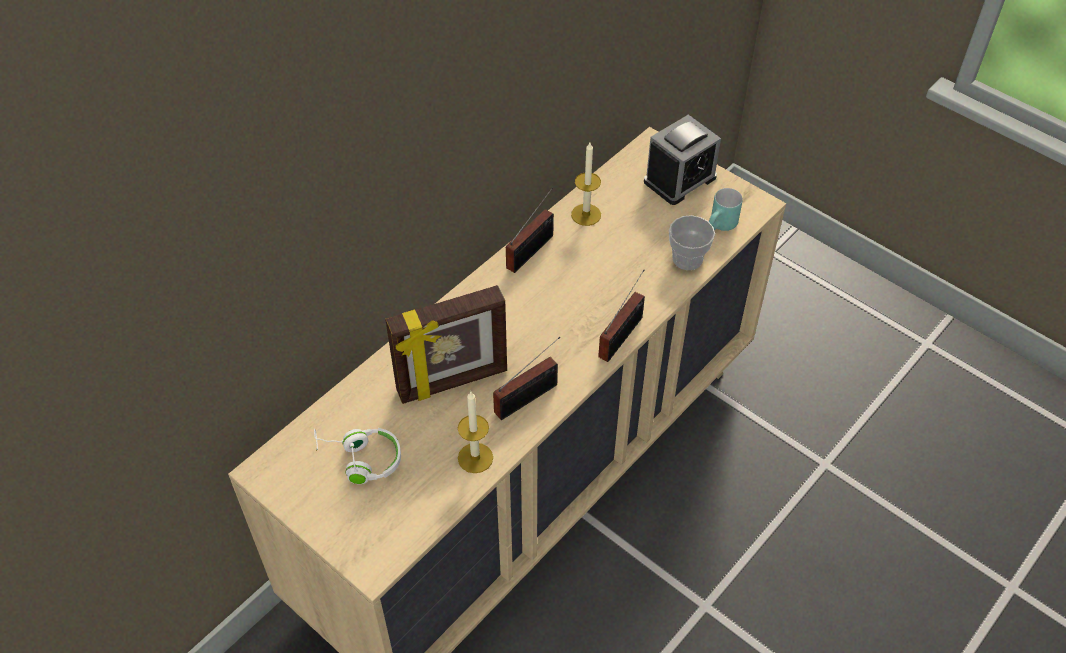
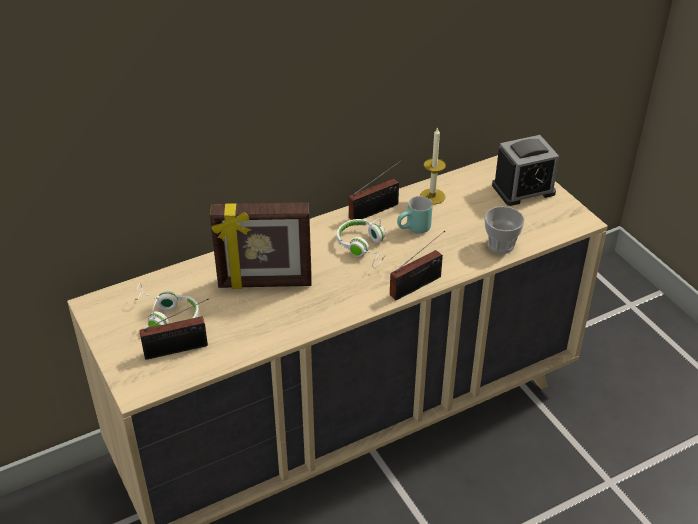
camera: 20 degrees right, 10 degrees down
(475, 458) = (254, 339): candle -> none
(529, 397) = (319, 309): radio -> radio (179, 349)
(542, 303) = (364, 248): none -> white headphones
(721, 227) = (542, 230): turquoise mug -> turquoise mug (414, 230)

